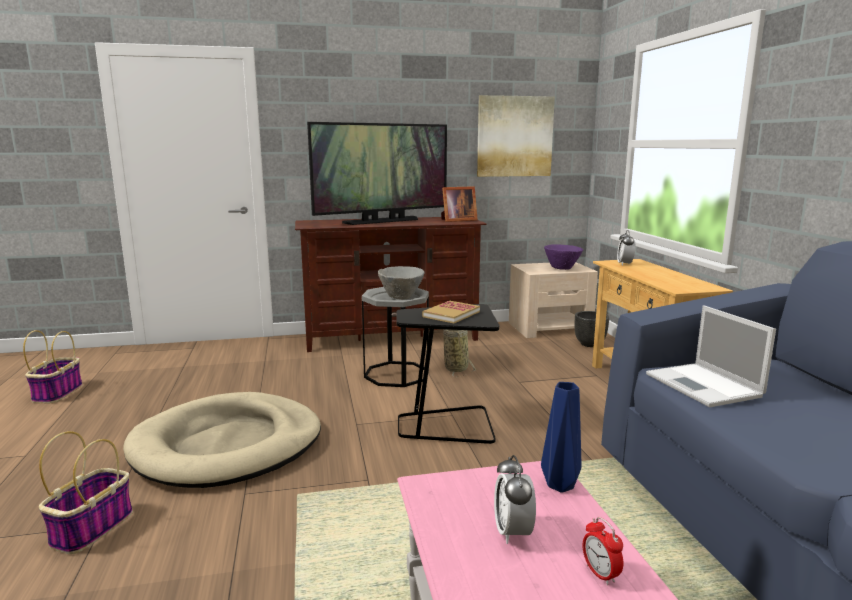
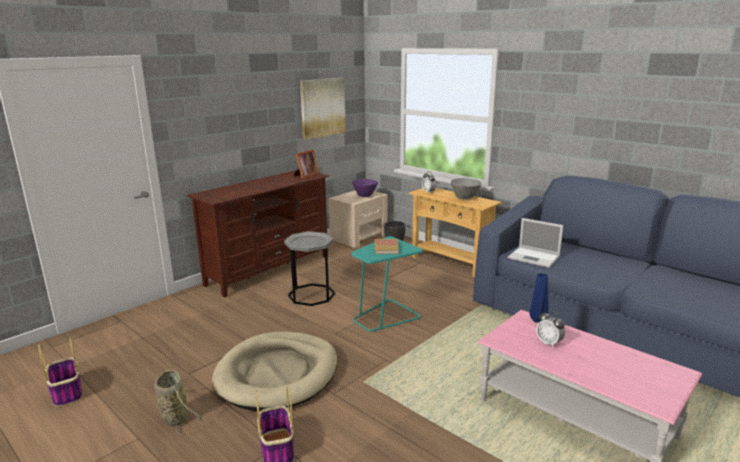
camera: 35 degrees left, 5 degrees up
(382, 221) = (257, 185): television -> none
(401, 297) = (312, 241): grey bowl -> grey bowl (465, 198)
(447, 426) = (385, 316): black side table -> turquoise side table
(456, 368) = (341, 279): basket -> basket (175, 417)
(600, 574) = (590, 344): alarm clock -> none

